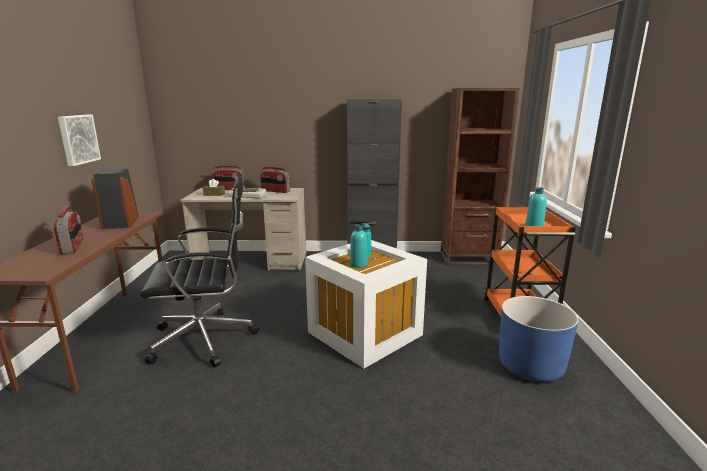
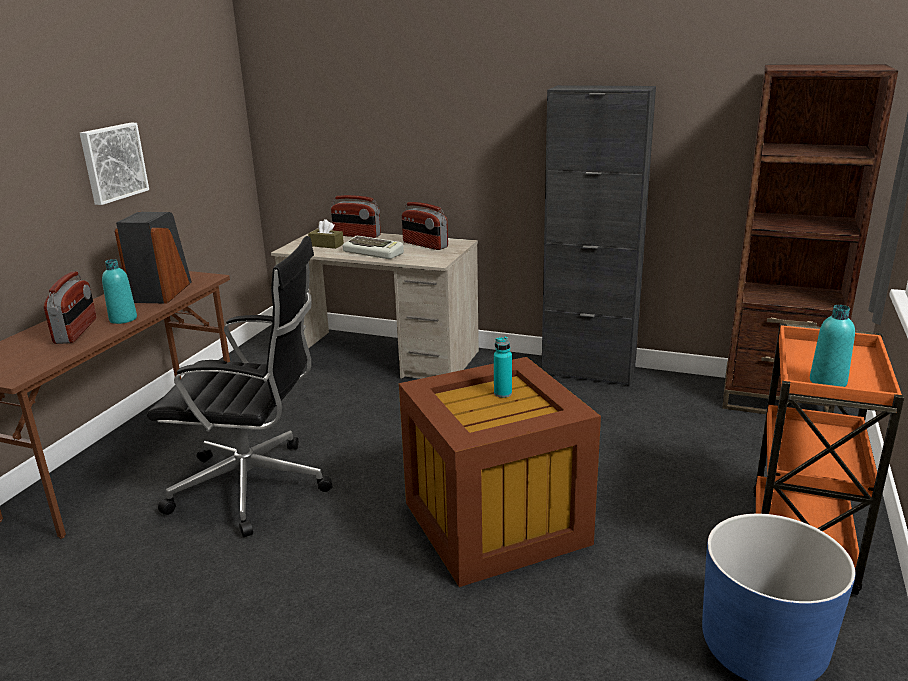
camera: 20 degrees right, 5 degrees up
(358, 264) = (479, 409): turquoise bottle -> turquoise bottle (123, 319)
(367, 333) = (498, 523): white storage box -> brown storage box

